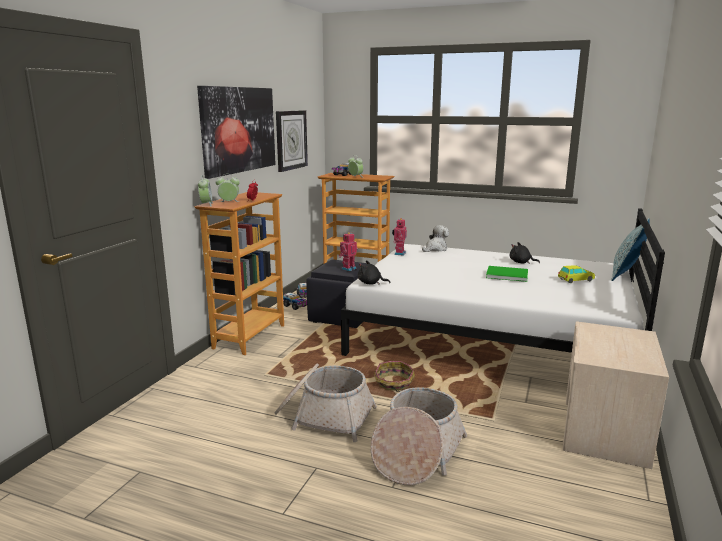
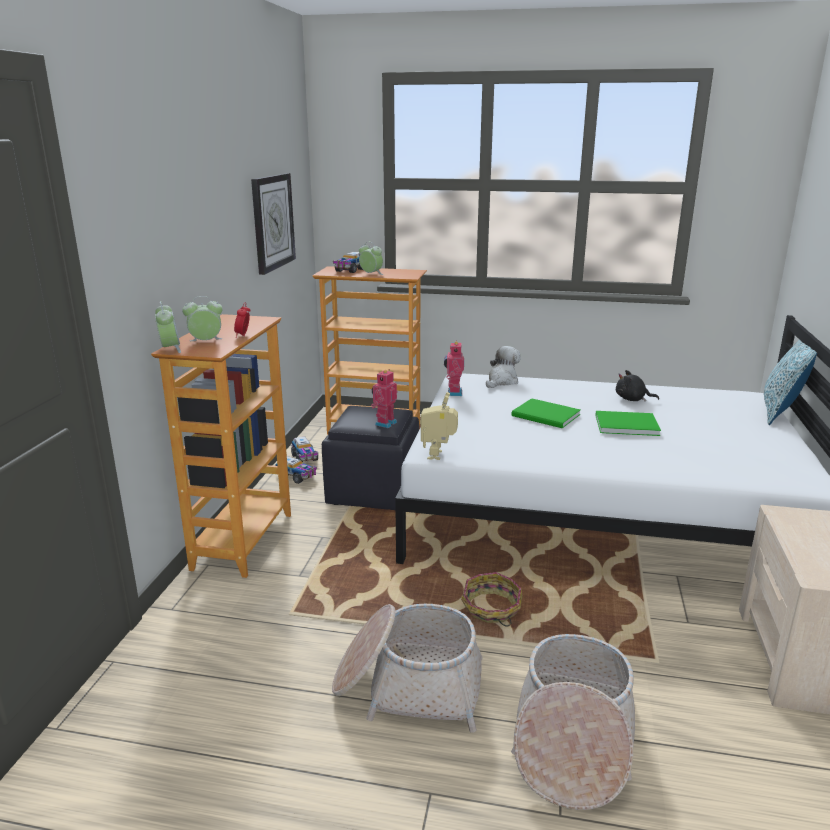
camera: 10 degrees left, 5 degrees up
(238, 130) = (204, 216): picture -> none
(371, 283) = (438, 455): black plush toy -> toy robot
(455, 268) = (546, 416): none -> green book
(575, 280) = (721, 427): toy car -> none

